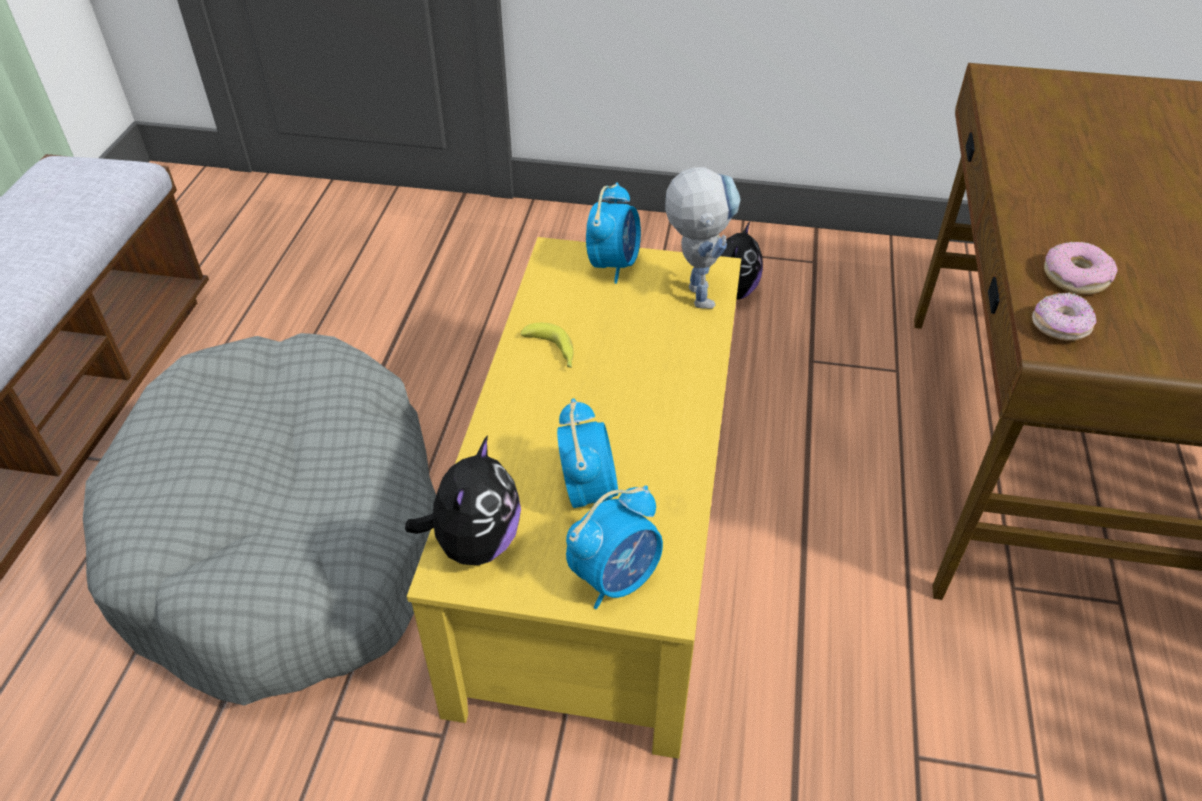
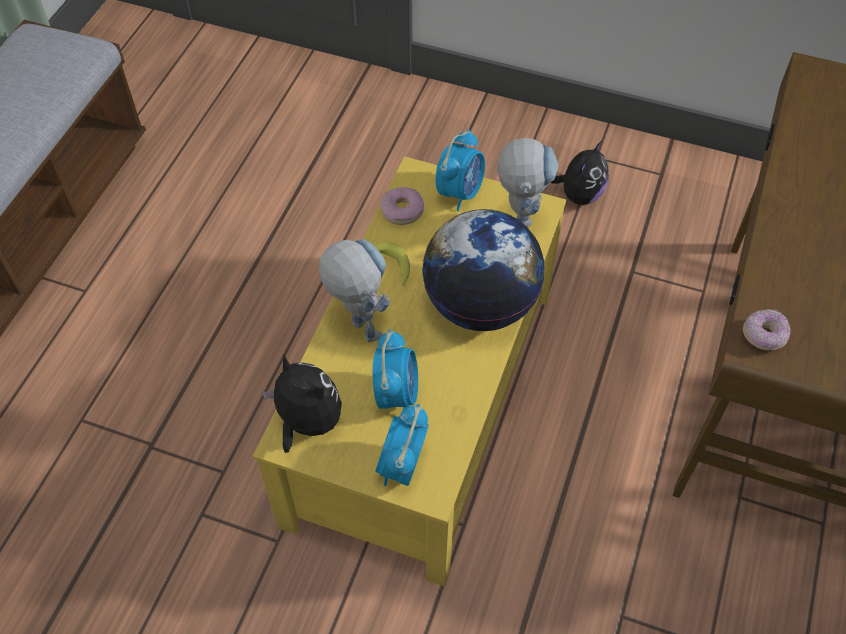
camera: 10 degrees right, 10 degrees up
(286, 538) = (184, 368): grey dog bed -> none
(475, 543) = (307, 422): plush toy -> plush toy turned 75 degrees counterclockwise
(520, 419) = (358, 325): none -> toy robot
(616, 578) = (402, 466): alarm clock -> alarm clock turned 135 degrees clockwise
(670, 377) = (480, 304): none -> globe
(1075, 277) = (796, 290): donut -> donut (402, 211)

